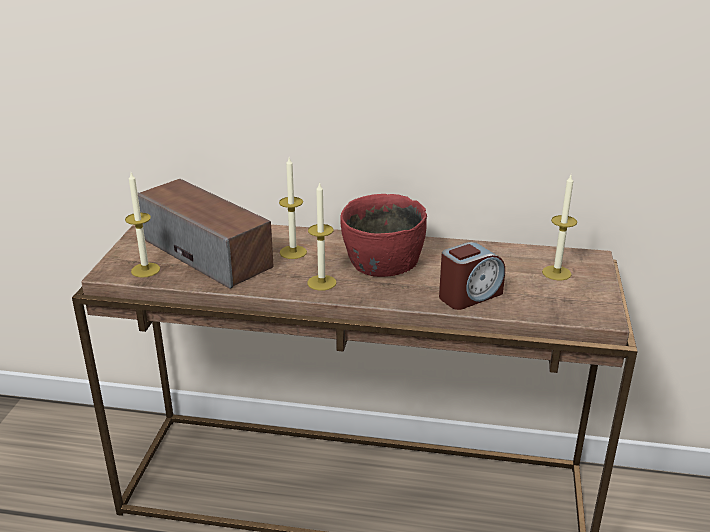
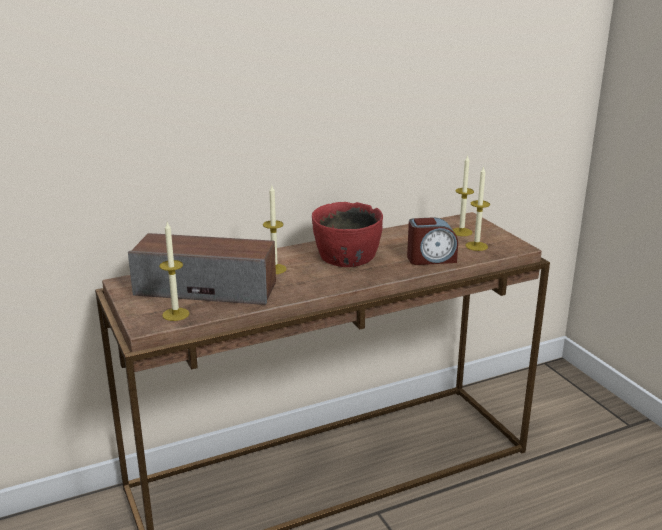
camera: 35 degrees left, 5 degrees down
(321, 282) = (326, 281): candle -> candle (476, 246)
(469, 295) = (431, 259): alarm clock -> alarm clock turned 60 degrees clockwise

